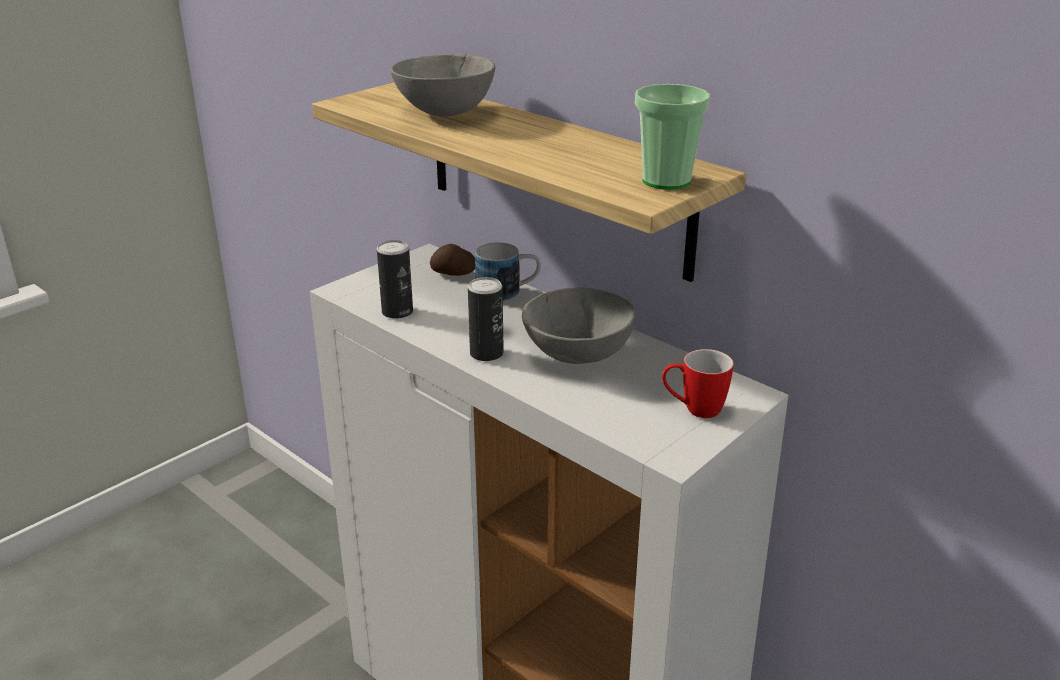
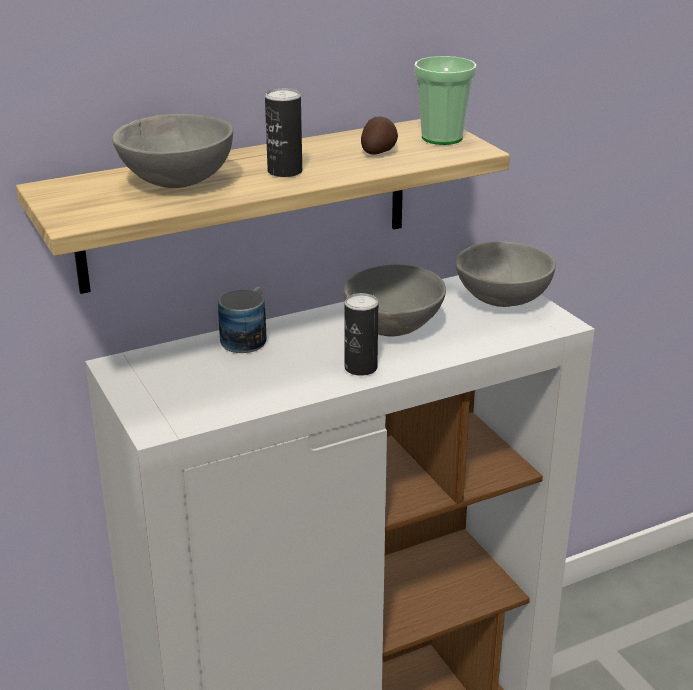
camera: 70 degrees left, 0 degrees up
(397, 312) = (240, 401): can -> can (285, 171)
(453, 273) = (178, 358): potato -> potato (380, 151)
(693, 409) = (502, 302): mug -> grey bowl

